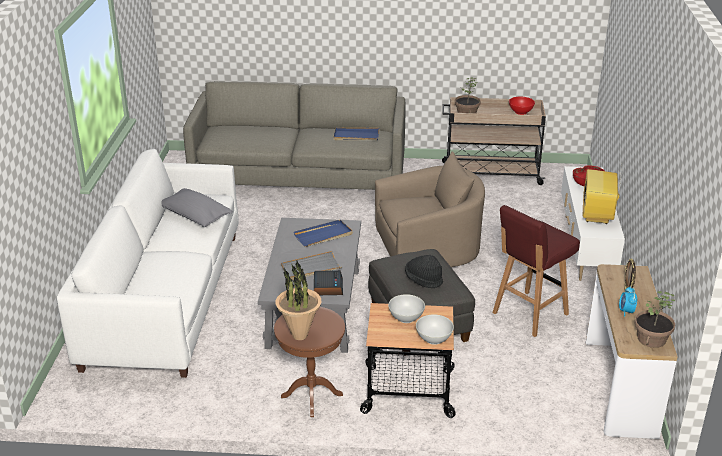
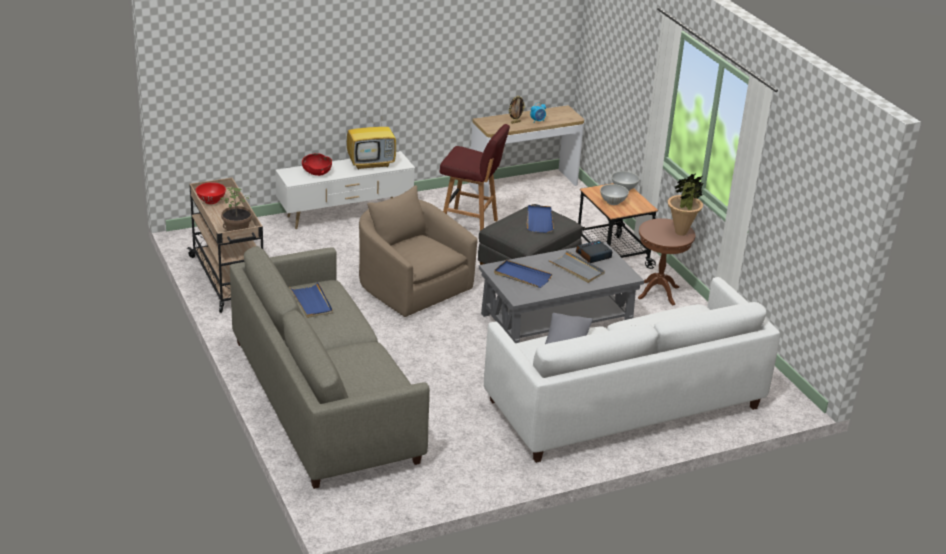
camera: 120 degrees left, 0 degrees up
(423, 280) = (539, 220): black hat -> blue tray
(651, 339) = (559, 112): potted plant -> none

